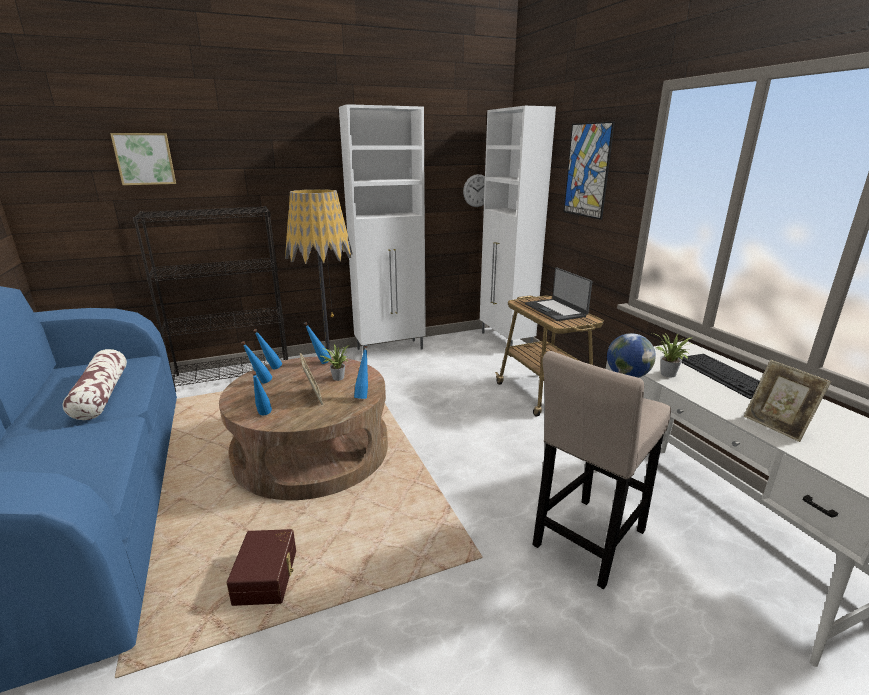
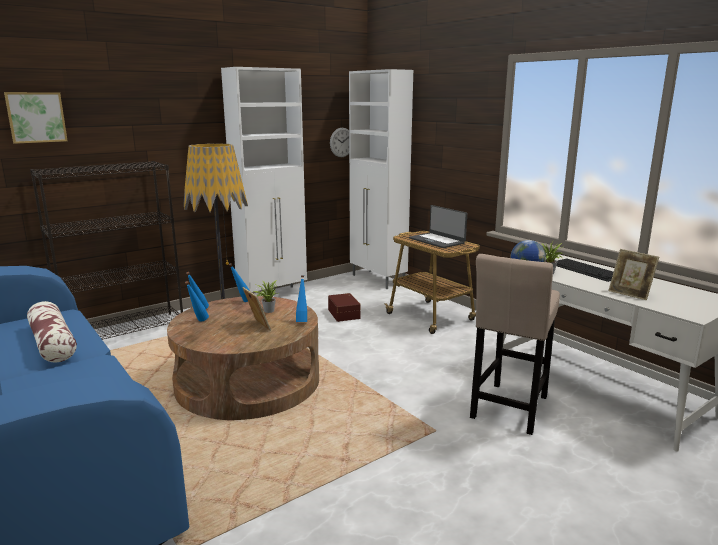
camera: 15 degrees left, 5 degrees down
(263, 416) = (223, 344): blue bottle -> none
(268, 577) = (268, 471): brown storage box -> brown storage box (345, 314)
(587, 170) = (447, 123): picture -> none

